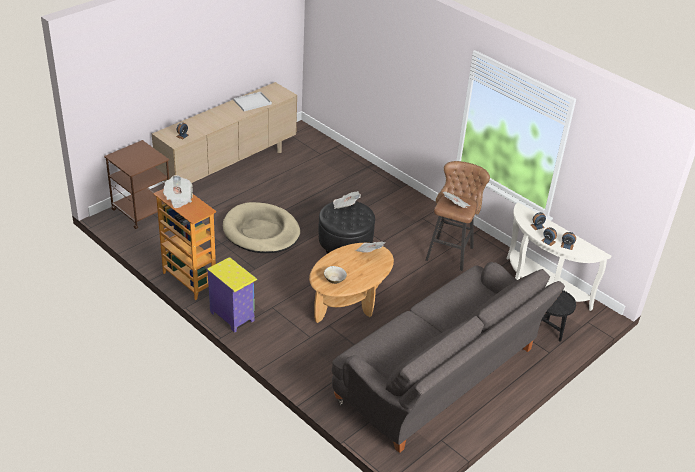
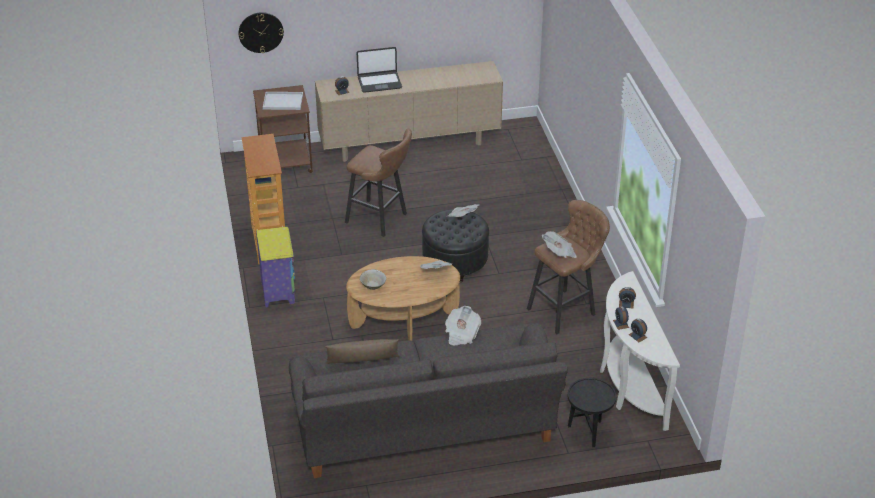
camera: 35 degrees right, 0 degrees up
(106, 100) = (261, 32): none -> wall clock
(178, 198) = (258, 149): newspaper -> newspaper (461, 334)
(205, 120) = (379, 82): none -> laptop
(252, 102) = (447, 76): white tray -> white tray (284, 101)
(261, 231) = (382, 220): beige dog bed -> brown stool
(396, 343) = (363, 364): none -> brown pillow

